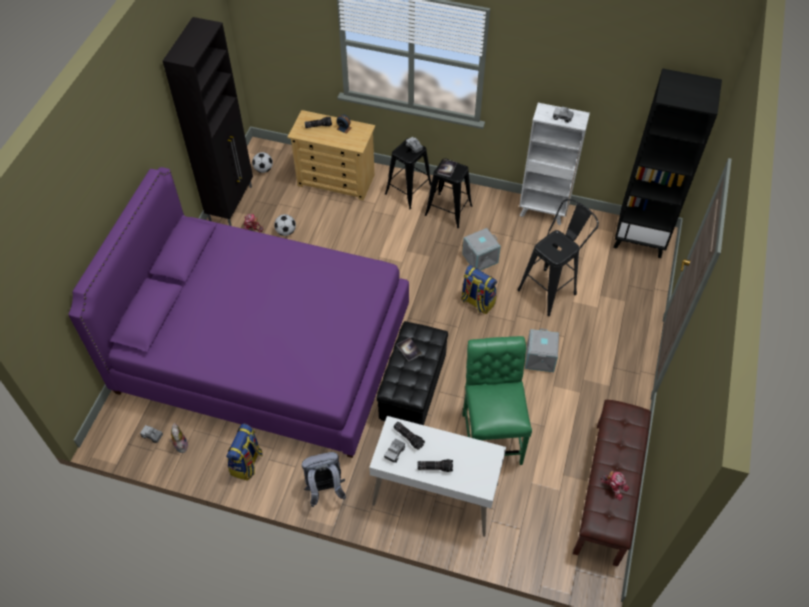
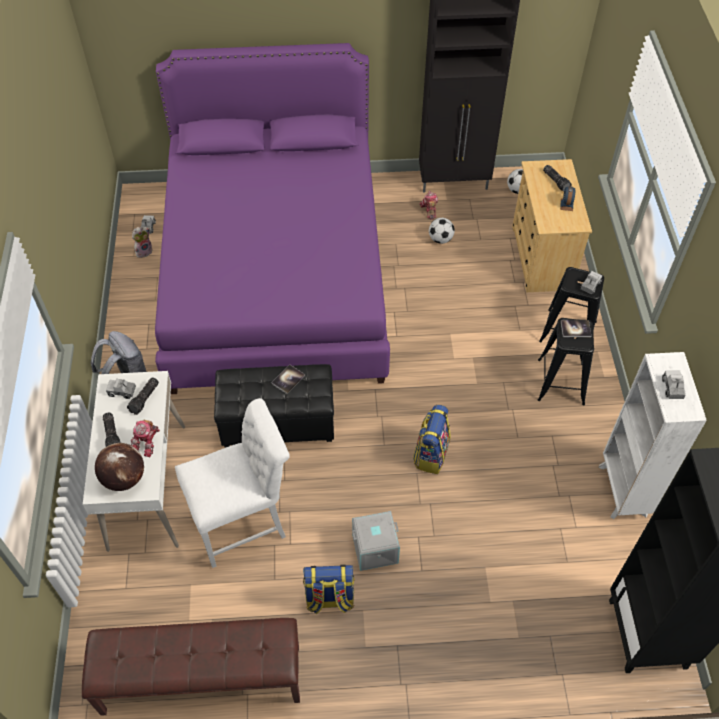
camera: 70 degrees right, 0 degrees up
(247, 463) = (138, 308): backpack -> backpack (329, 599)
(479, 466) = (124, 478): none -> globe
(480, 257) = (502, 438): grey storage box -> none
(491, 434) = (244, 522): green chair -> white chair
(551, 289) = (493, 535): black stool -> none
(614, 486) = (159, 654): toy robot -> toy robot (147, 442)

